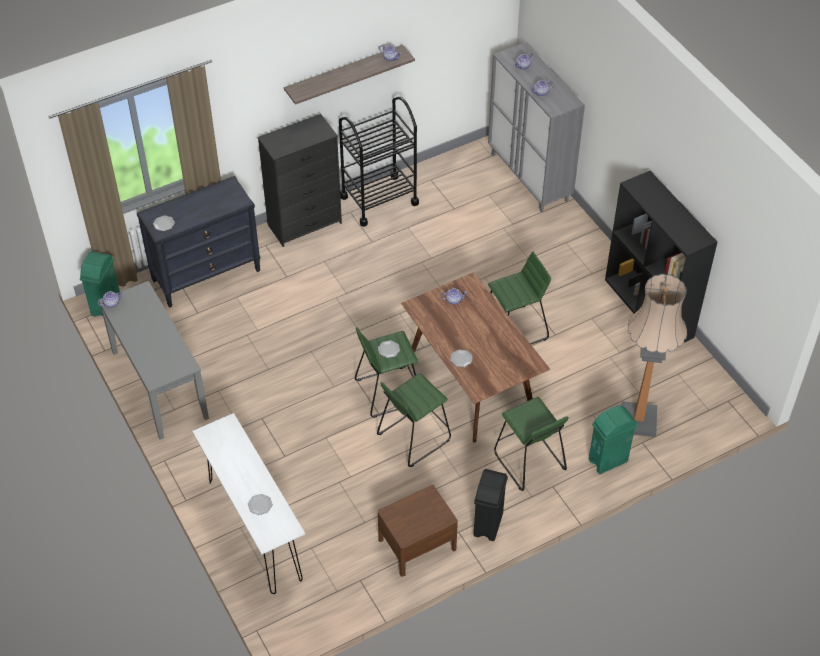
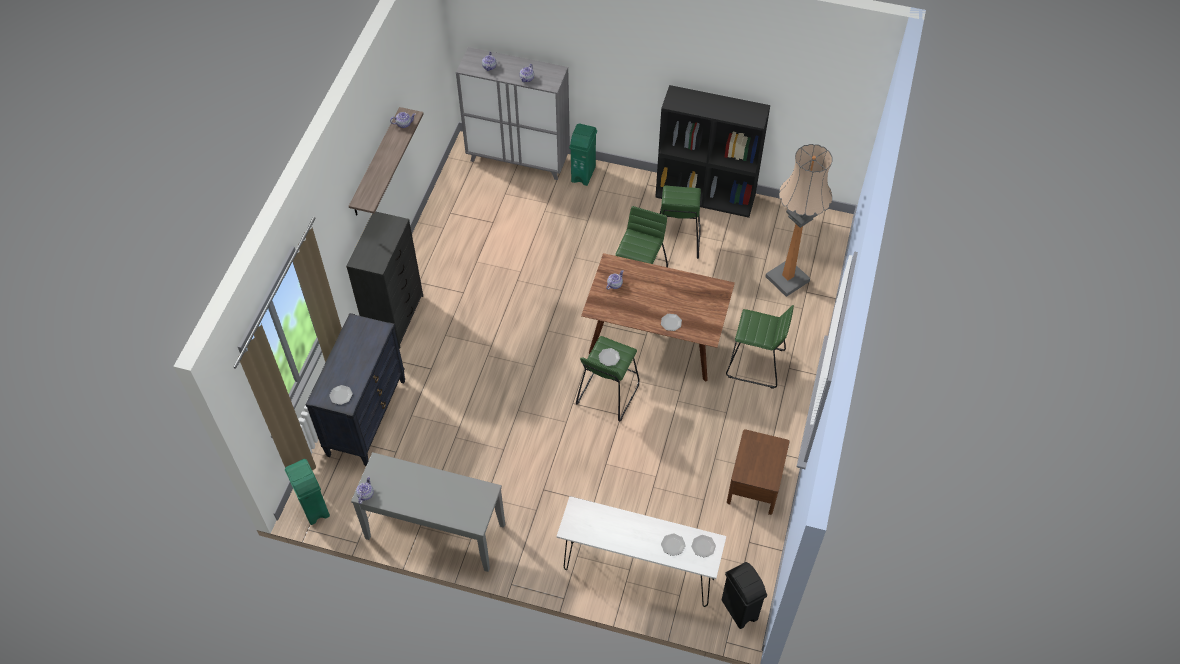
camera: 45 degrees left, 5 degrees up
(279, 524) = (703, 546): none -> plate
(379, 200) = (430, 256): black cart -> none
(413, 437) = (663, 411): green stool -> green stool (676, 239)
(487, 525) = (781, 430): black trash can -> black trash can (739, 610)
(608, 460) = (801, 321): green trash can -> green trash can (583, 174)

